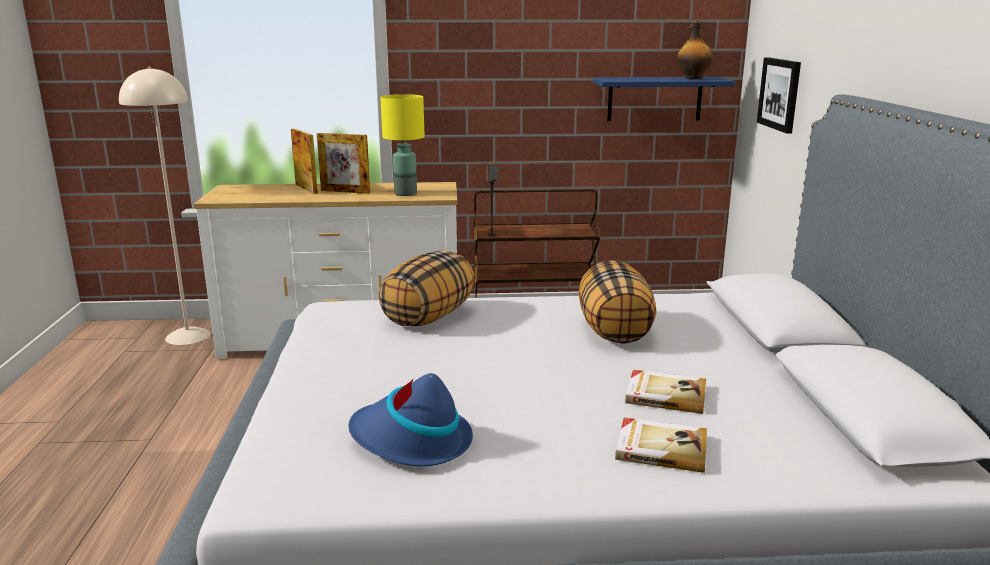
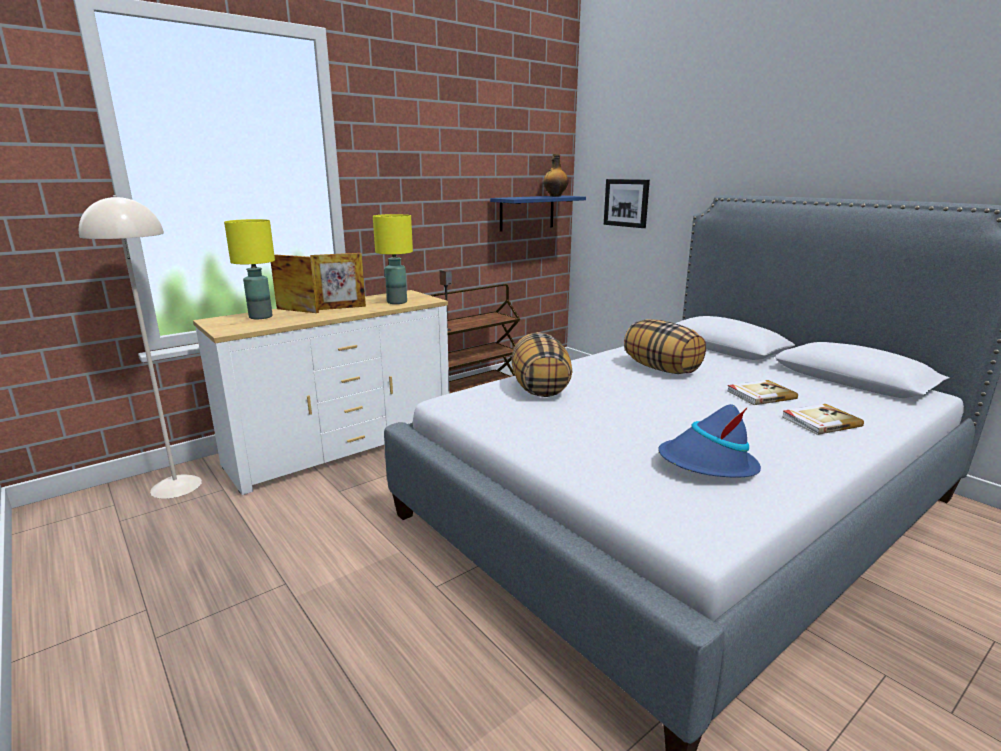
camera: 35 degrees left, 0 degrees up
(265, 190) = (260, 317): none -> yellow table lamp

